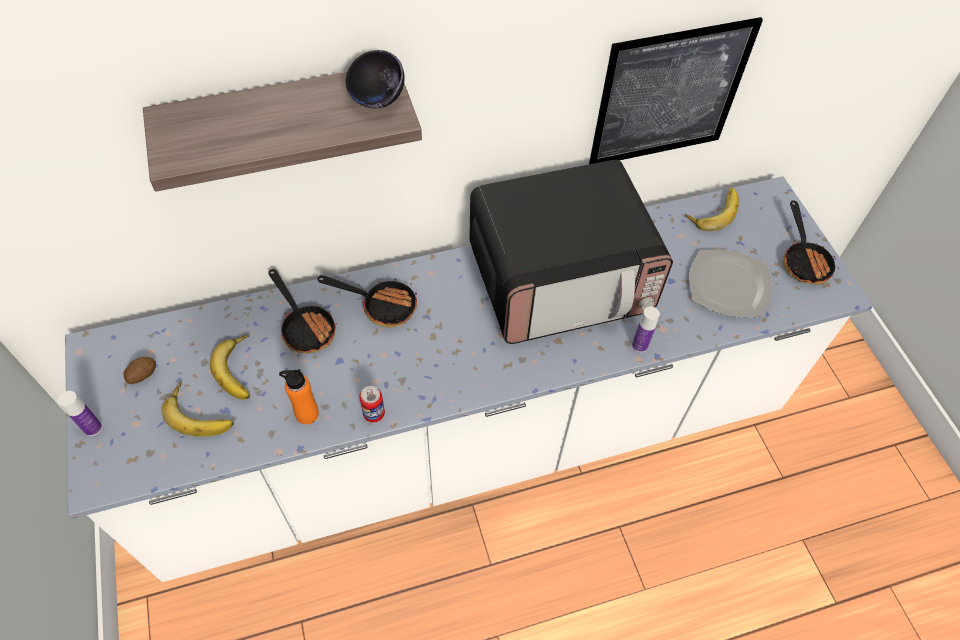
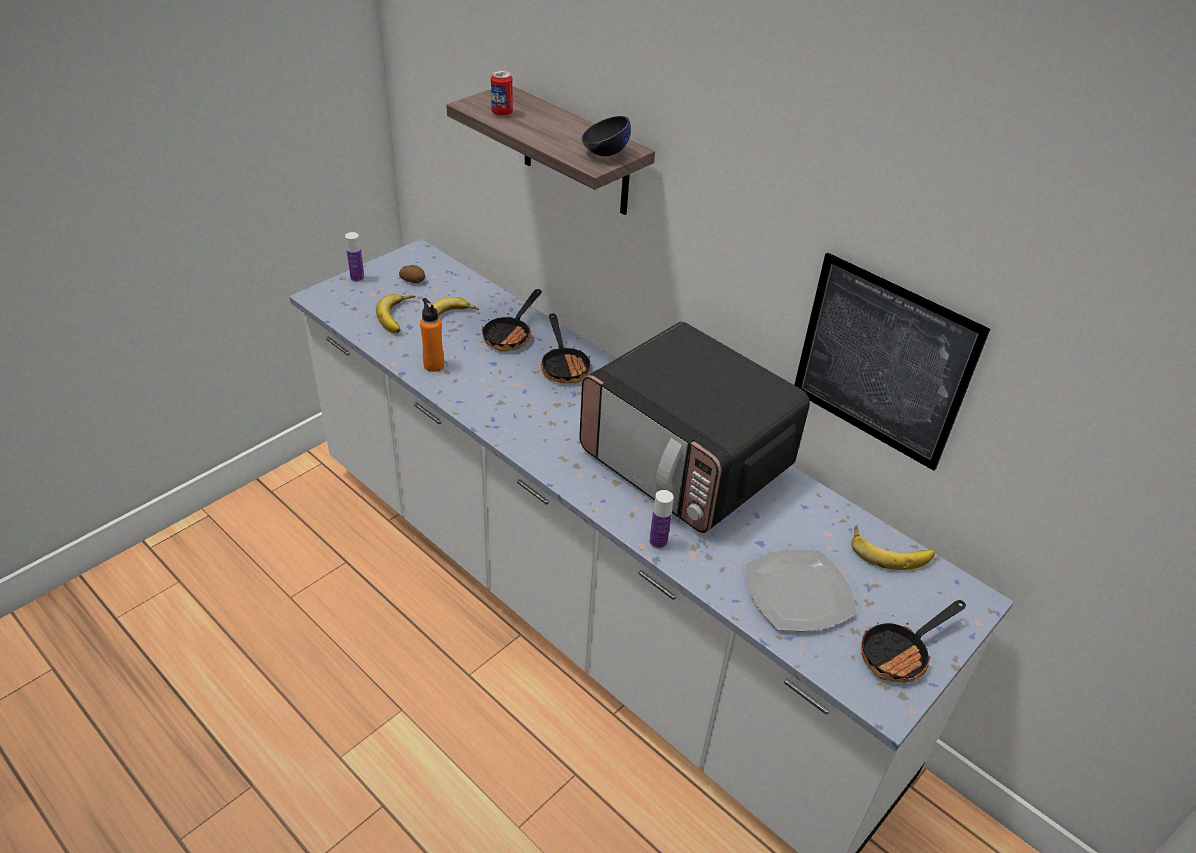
camera: 60 degrees right, 15 degrees down
(374, 413) = (458, 399): can -> can (502, 113)

